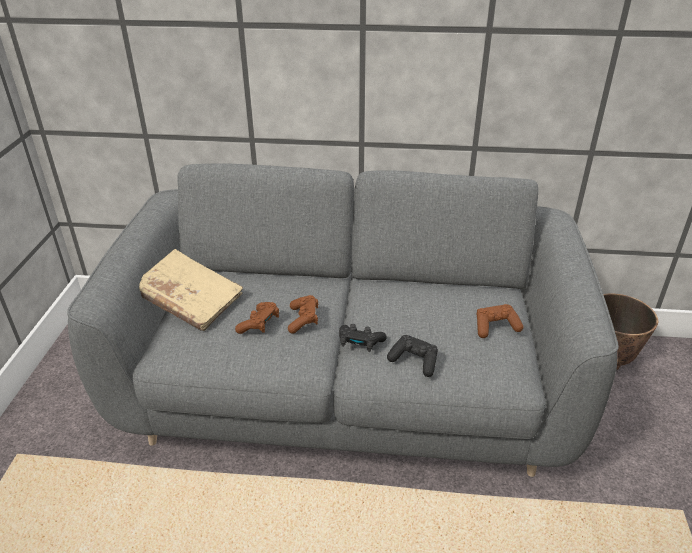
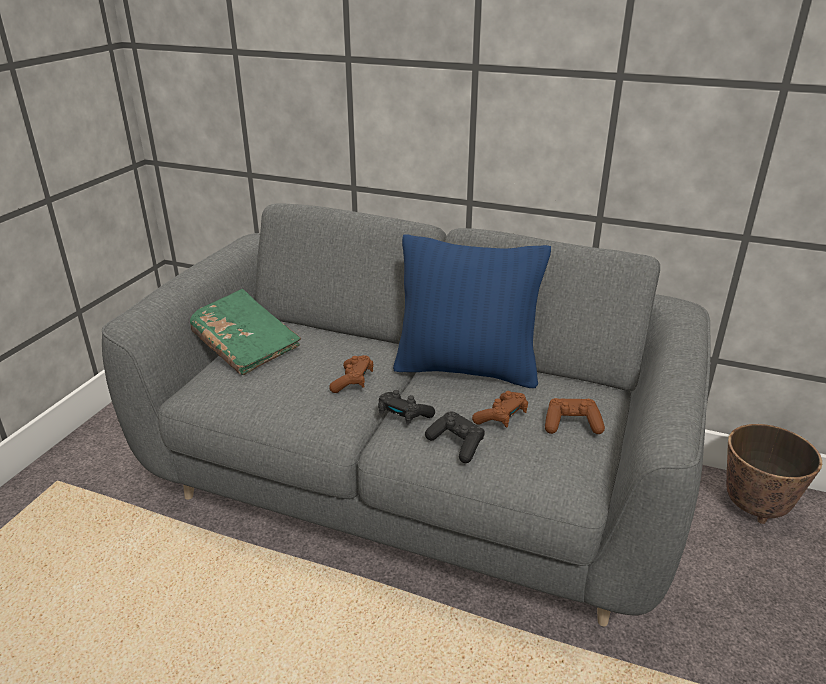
camera: 15 degrees right, 5 degrees down
(191, 302) = (244, 346): beige book -> green book
(259, 324) = (303, 378): brown game controller -> brown game controller (501, 418)
(391, 292) = (466, 369): none -> blue pillow

